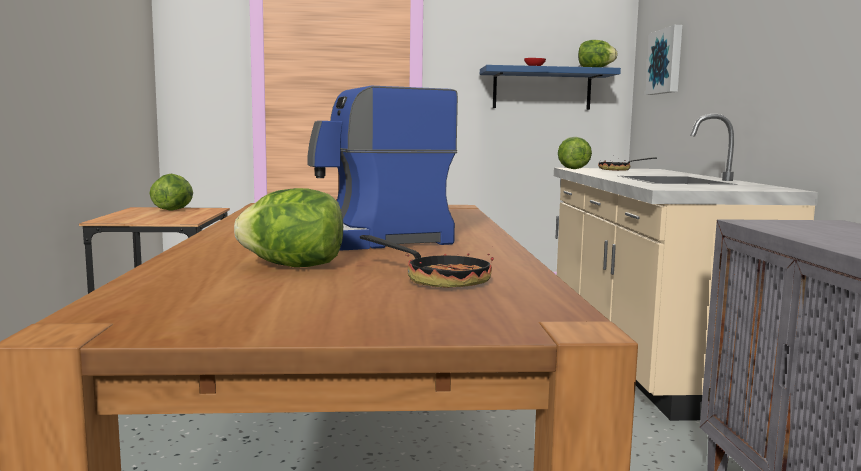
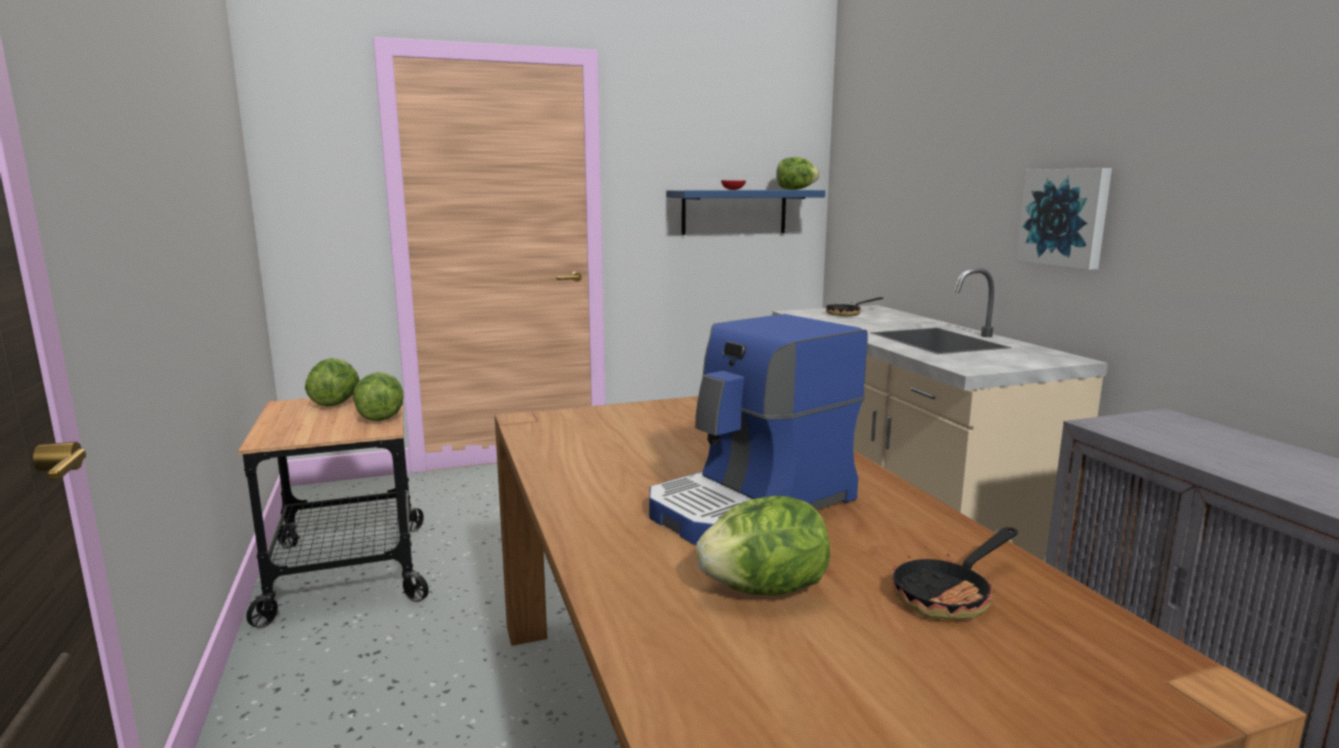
camera: 15 degrees left, 5 degrees up
(437, 279) = (950, 595): frying pan -> frying pan turned 120 degrees clockwise
(572, 169) = (798, 314): lettuce -> lettuce (380, 417)
(666, 61) = (880, 187): picture -> picture (1065, 217)

